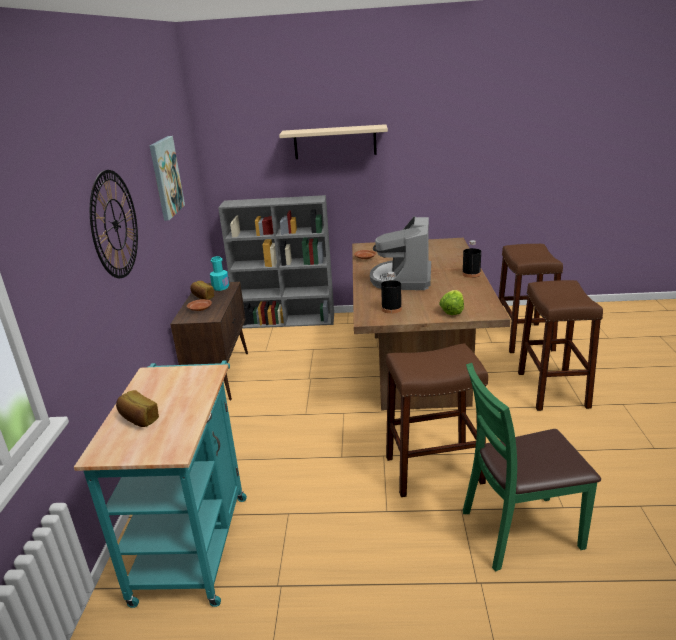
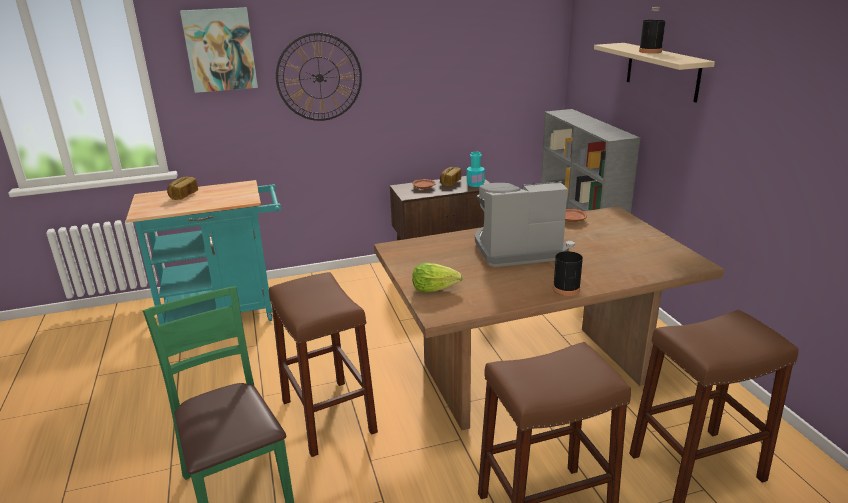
camera: 70 degrees right, 0 degrees up
(165, 177) = (452, 60): picture -> picture (220, 50)
(391, 309) = (424, 255): black bottle -> black bottle (650, 51)

